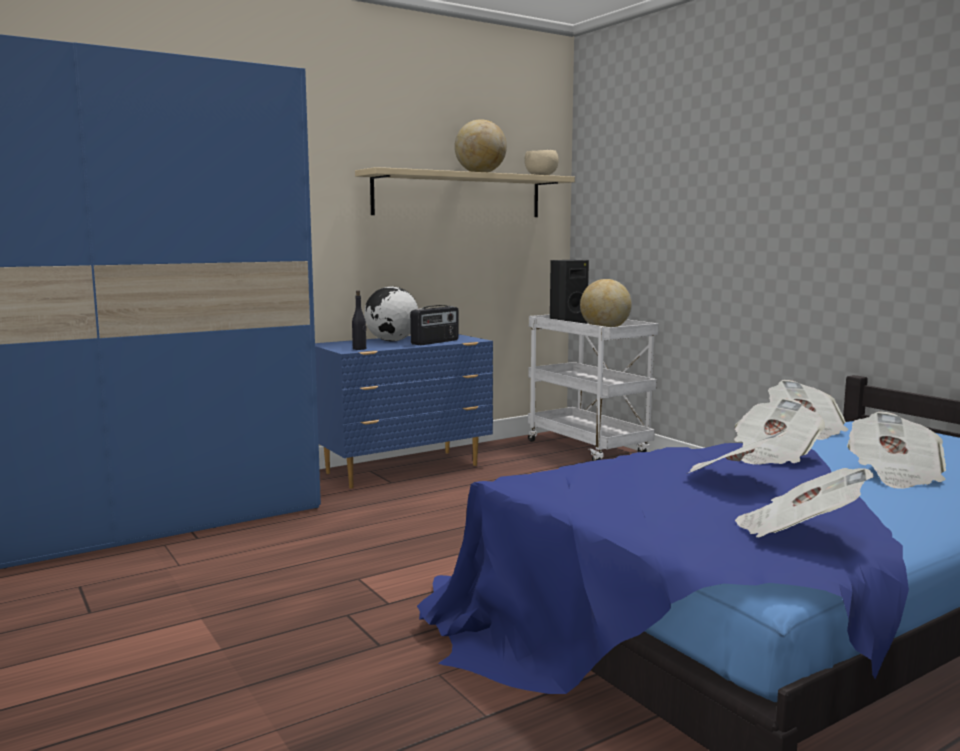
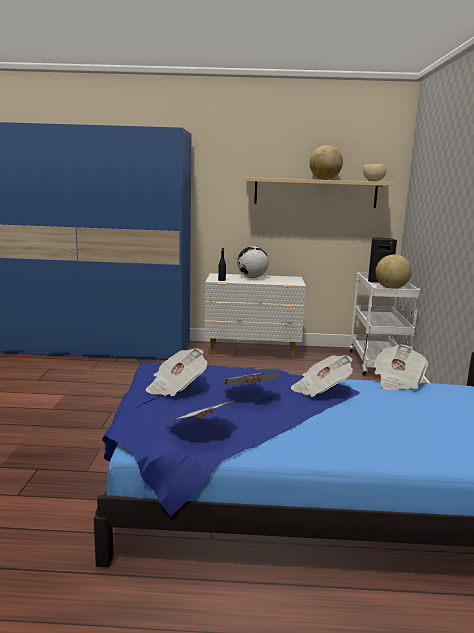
camera: 35 degrees right, 5 degrees up
(405, 469) = (253, 351): blue dresser -> white dresser
(435, 342) = (271, 282): radio -> none
(894, 475) = (364, 422): newspaper -> newspaper (176, 387)

